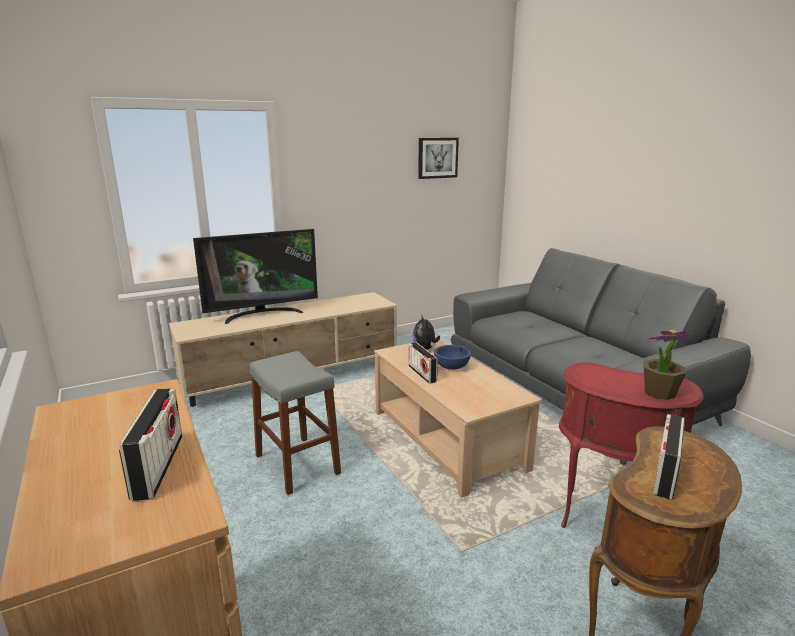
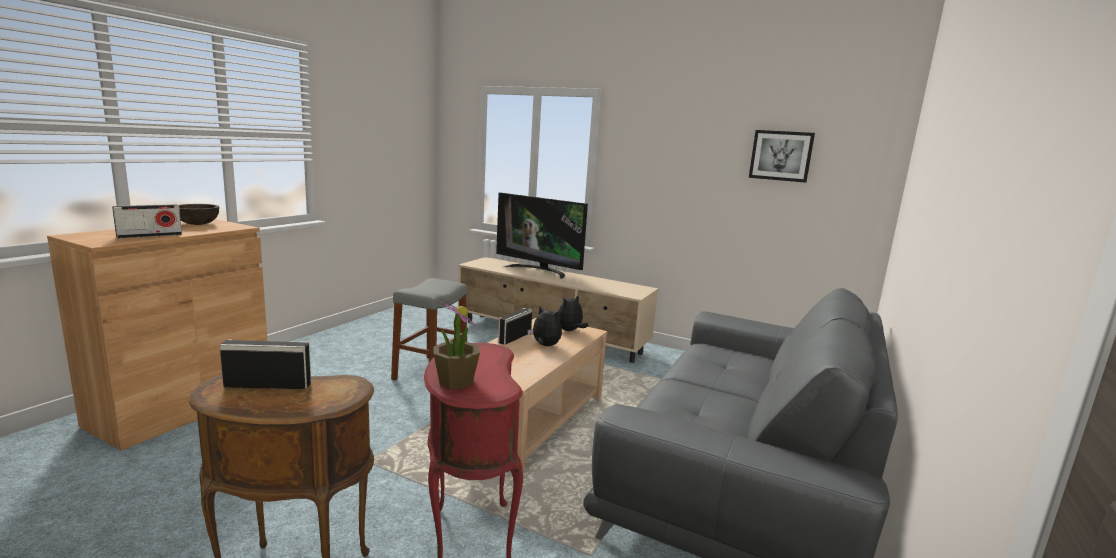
camera: 55 degrees right, 5 degrees down
(82, 422) = (198, 224): none -> brown bowl
(451, 367) = (545, 346): blue bowl -> plush toy

